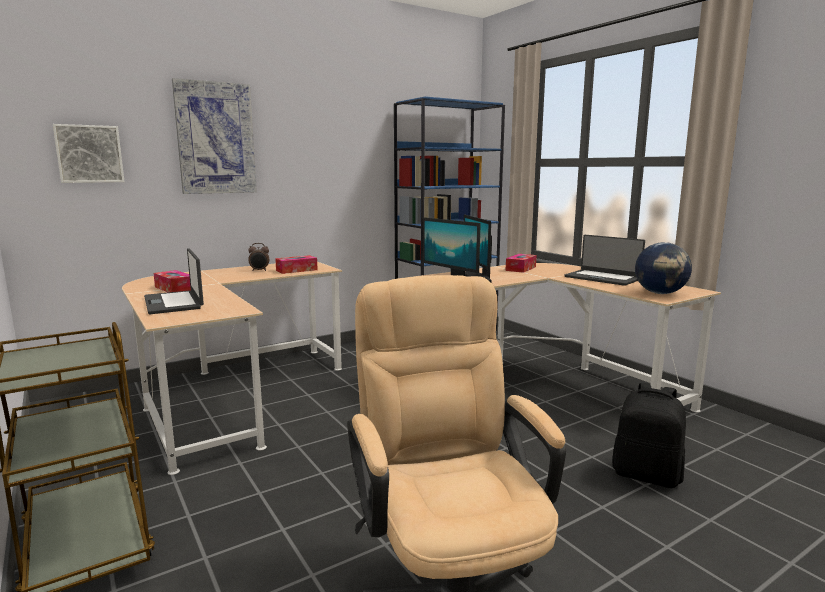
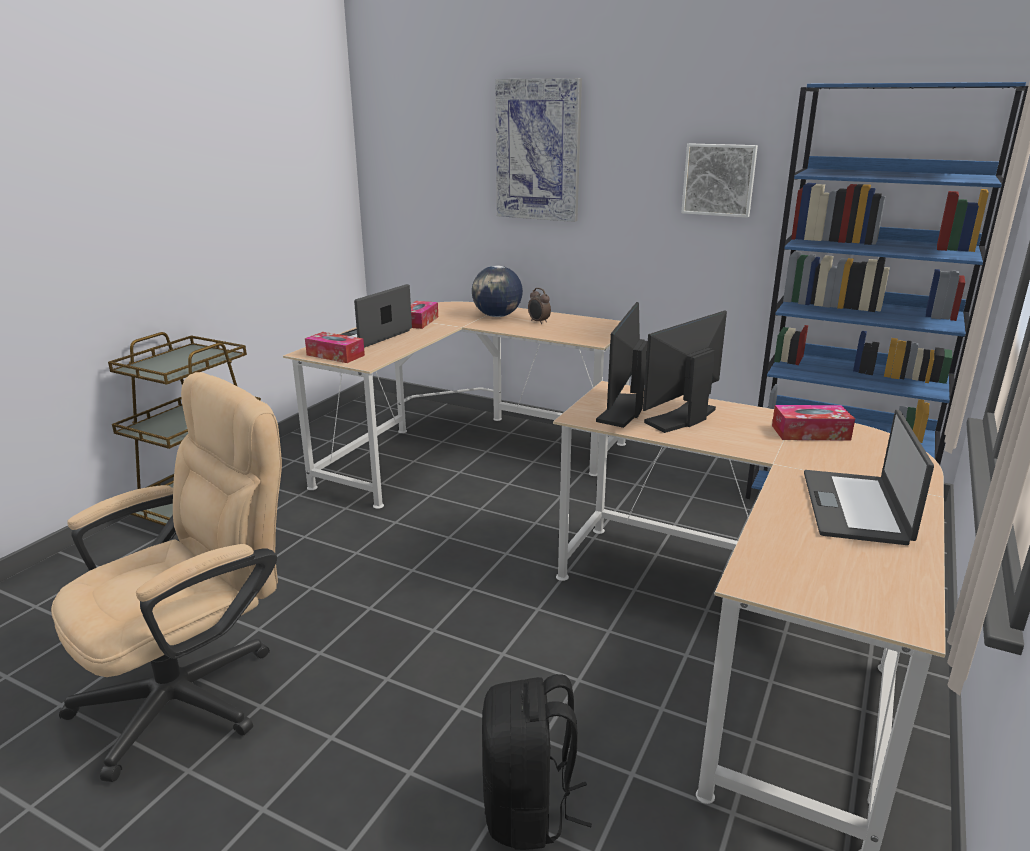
camera: 60 degrees right, 10 degrees up
(89, 154) = (424, 167): picture -> picture (719, 179)
(296, 270) = (566, 333): tissue box -> tissue box (335, 355)
(660, 293) = (804, 577): globe -> globe (497, 316)

